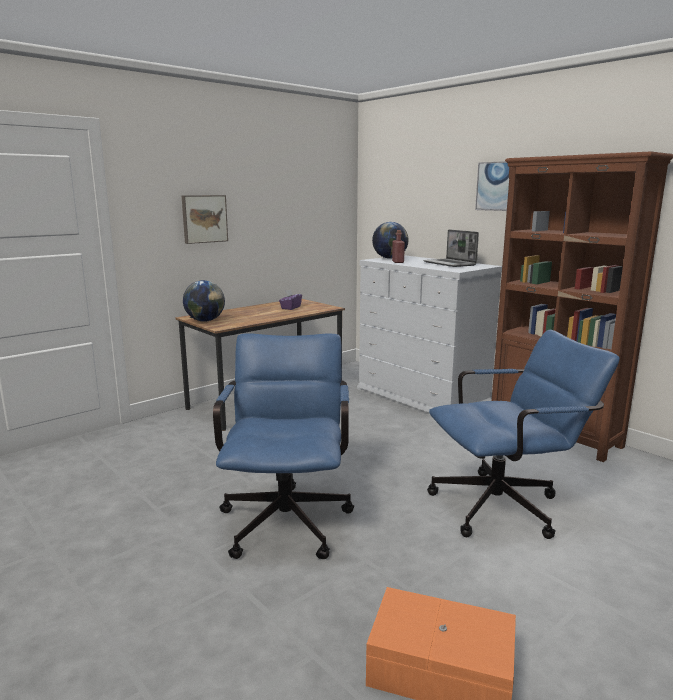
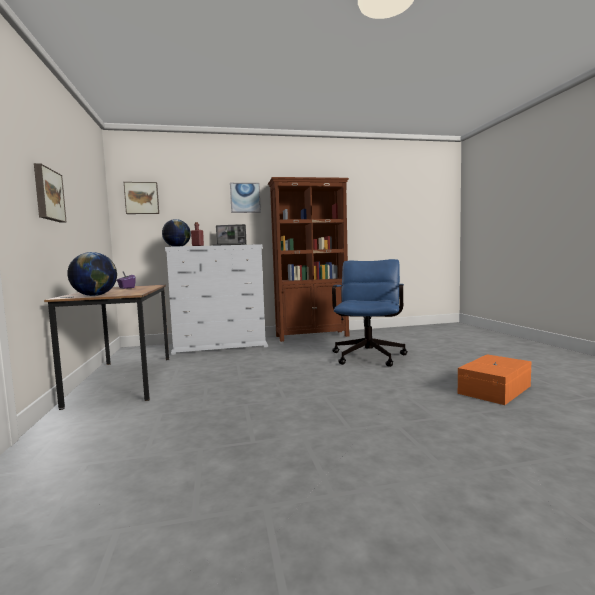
camera: 60 degrees left, 10 degrees down
(287, 516) = (325, 398): blue office chair -> none
(384, 187) = (142, 198): none -> picture

